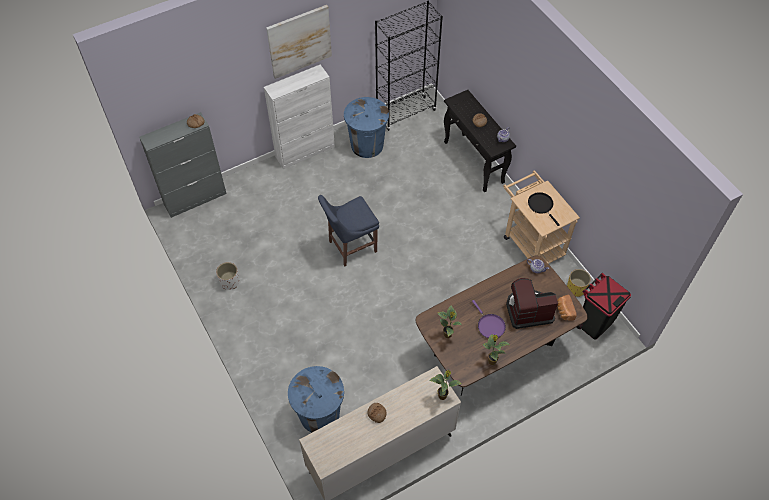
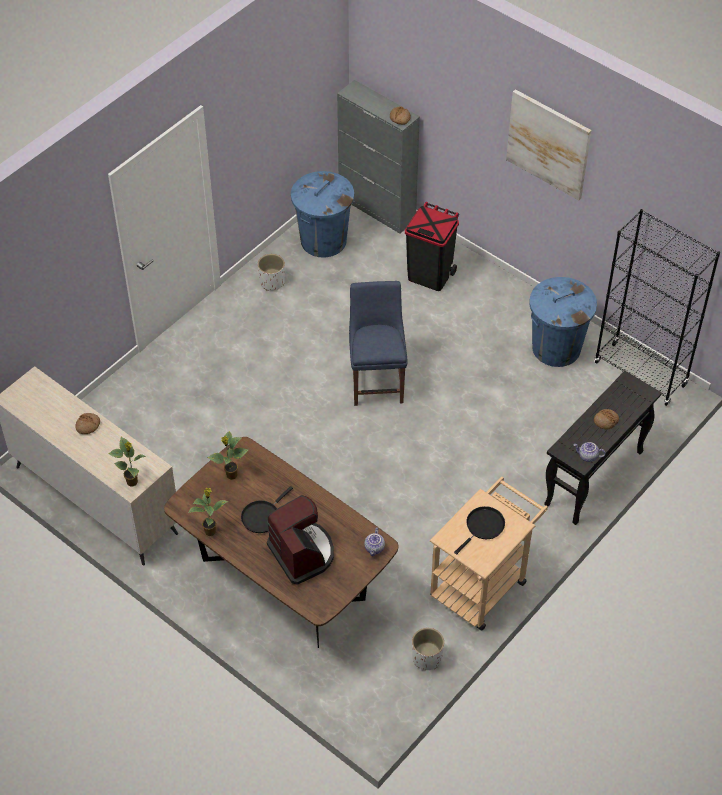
camera: 70 degrees right, 5 degrees down
(305, 151) = (508, 287): white cabinet -> none
(319, 415) = (126, 425): blue trash can -> blue trash can (323, 240)
(350, 247) = (377, 381): blue chair -> blue chair turned 45 degrees clockwise
(489, 325) = (262, 516): purple frying pan -> black frying pan
(564, 311) = (318, 595): bread -> none
(576, 289) = (426, 658): yellow planter -> white planter
(594, 323) = (377, 693): black trash can -> black trash can (429, 275)

